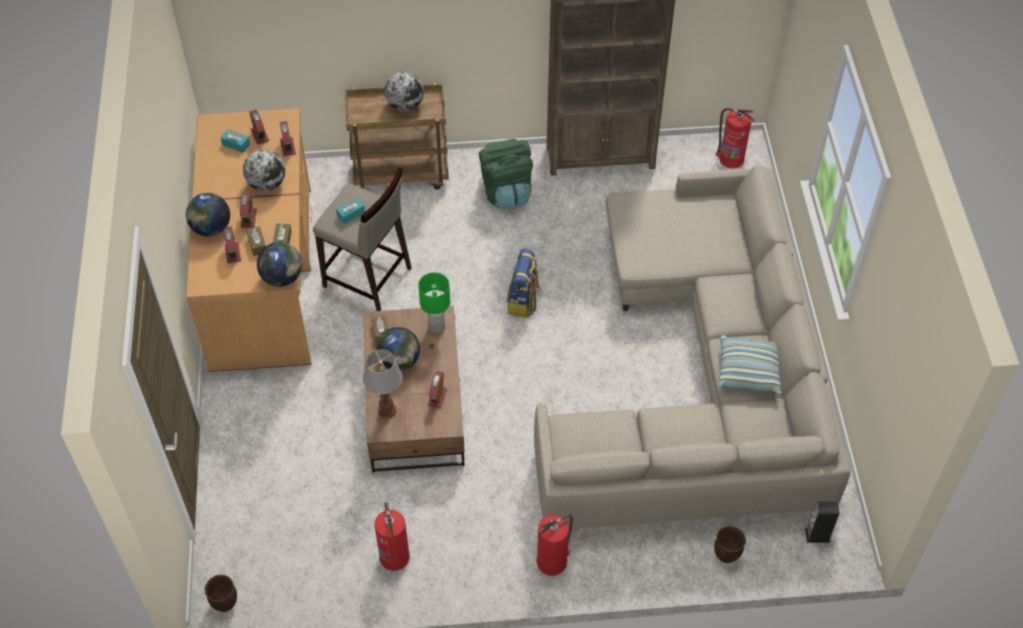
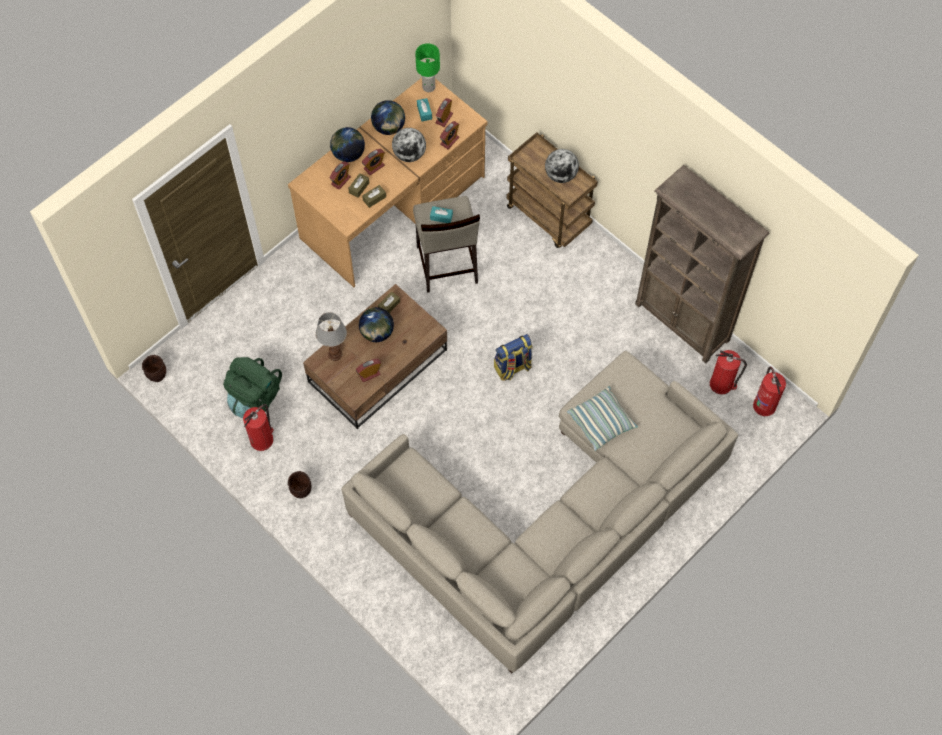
camera: 50 degrees right, 10 degrees up
(282, 278) = (347, 221): globe -> globe (389, 127)
(437, 326) = (422, 333): green table lamp -> green table lamp (429, 87)
(506, 191) = (594, 288): green backpack -> green backpack (254, 398)
(552, 561) = (333, 530): fire extinguisher -> fire extinguisher (721, 384)
(726, 556) = (423, 629): brown planter -> brown planter (301, 492)
(749, 370) = (552, 541): pillow -> pillow (601, 422)
(817, 535) = (487, 675): speaker -> none

